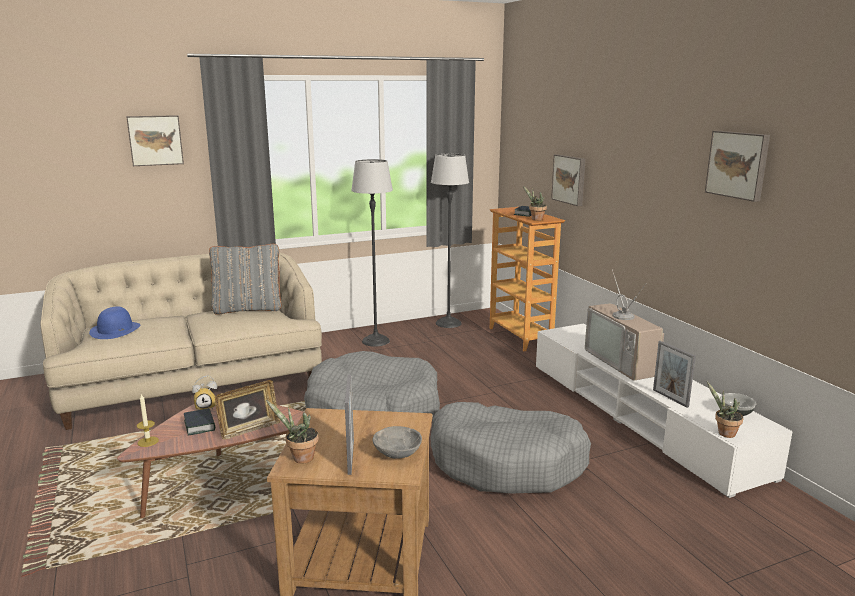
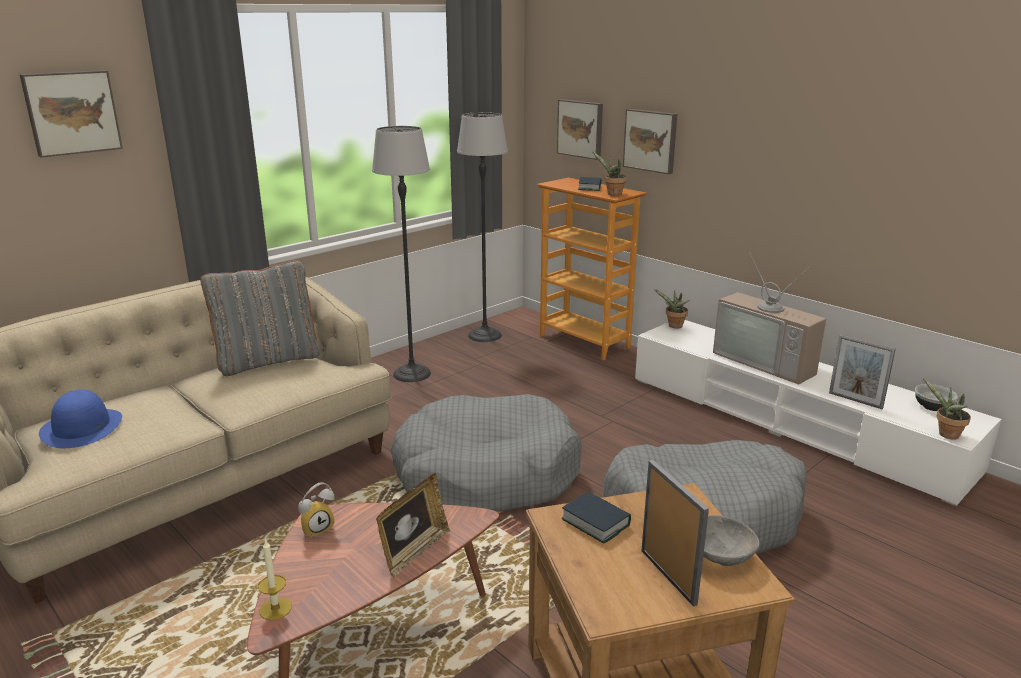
camera: 20 degrees left, 5 degrees up
(199, 425) = (334, 561): book -> book (595, 522)
(300, 458) = (604, 596): potted plant -> potted plant (673, 326)
(738, 164) = (927, 117): picture -> picture (581, 128)

